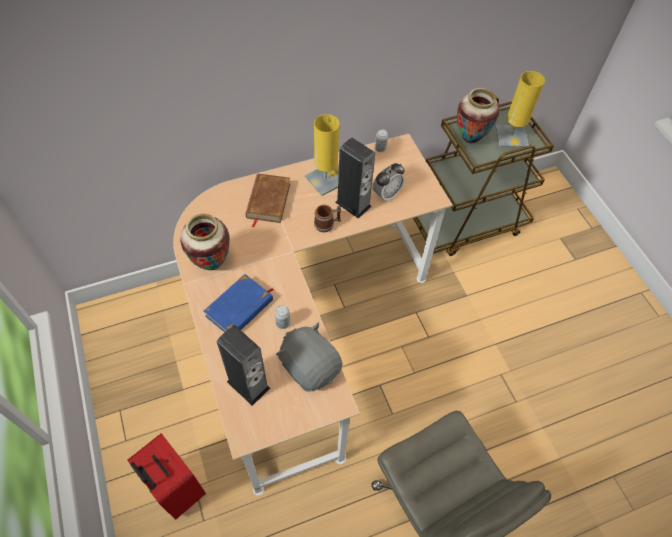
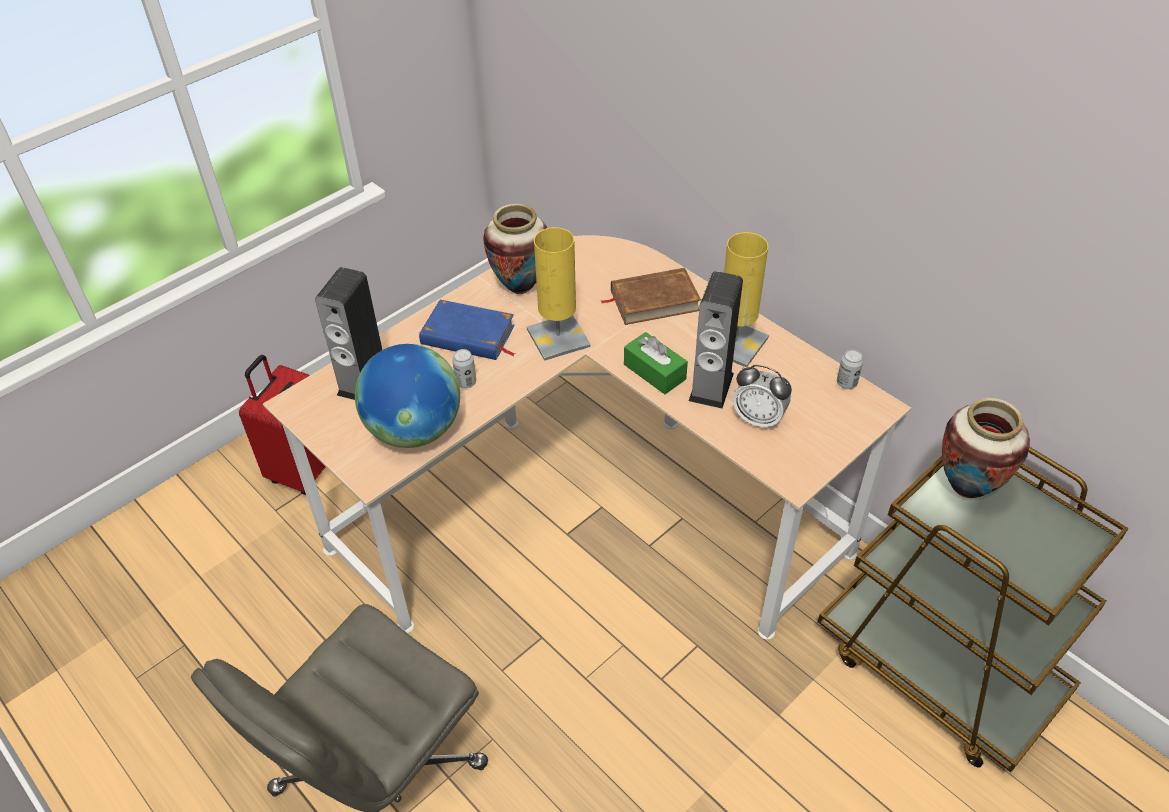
camera: 70 degrees right, 10 degrees down
(310, 366) = (414, 430): grey plush toy -> globe
(327, 224) = (654, 372): mug -> green tissue box
(511, 136) = (1028, 549): yellow table lamp -> yellow table lamp (558, 338)

